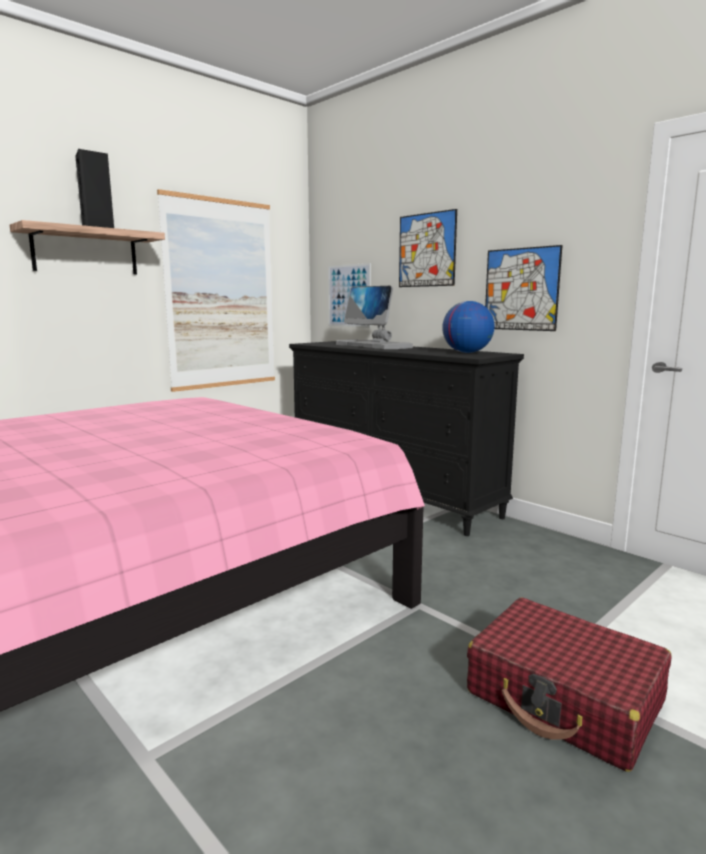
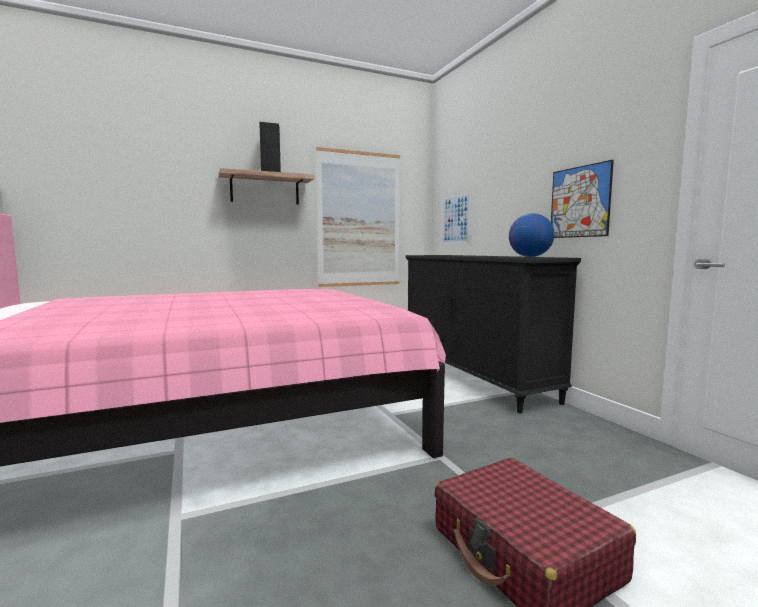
camera: 20 degrees right, 5 degrees down
(373, 346) = (465, 255): monitor -> none
(427, 250) = (509, 177): picture -> none

